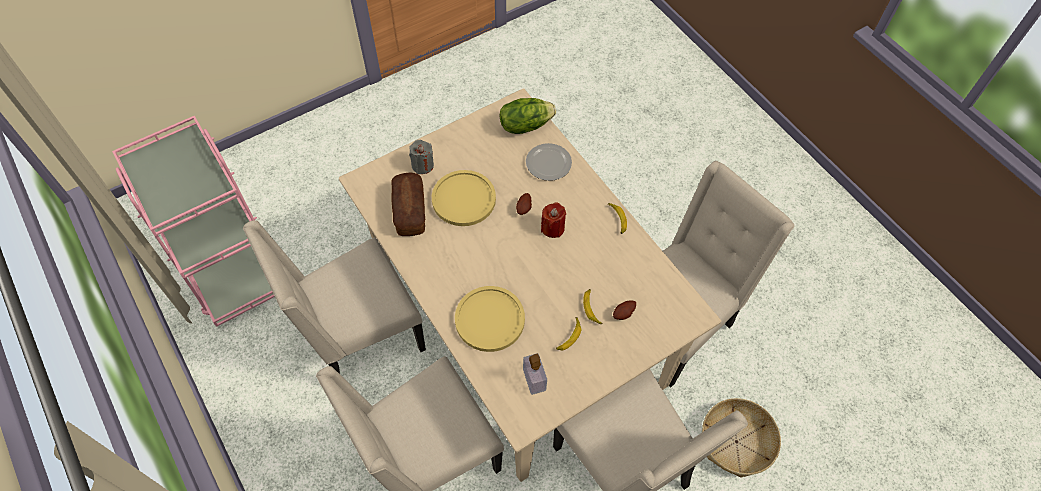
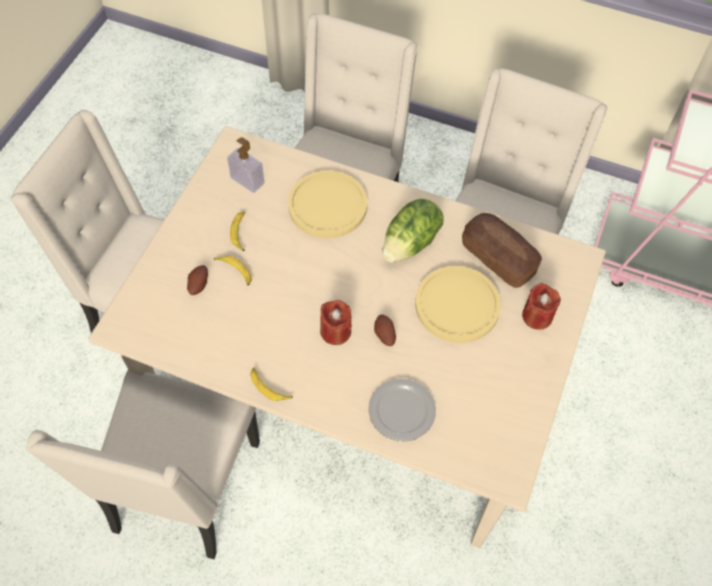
camera: 145 degrees right, 0 degrees up
(422, 165) = (537, 316): grey candle -> red candle
(525, 125) = (473, 448): lettuce -> lettuce (411, 243)
(736, 442) = (59, 402): basket -> none

